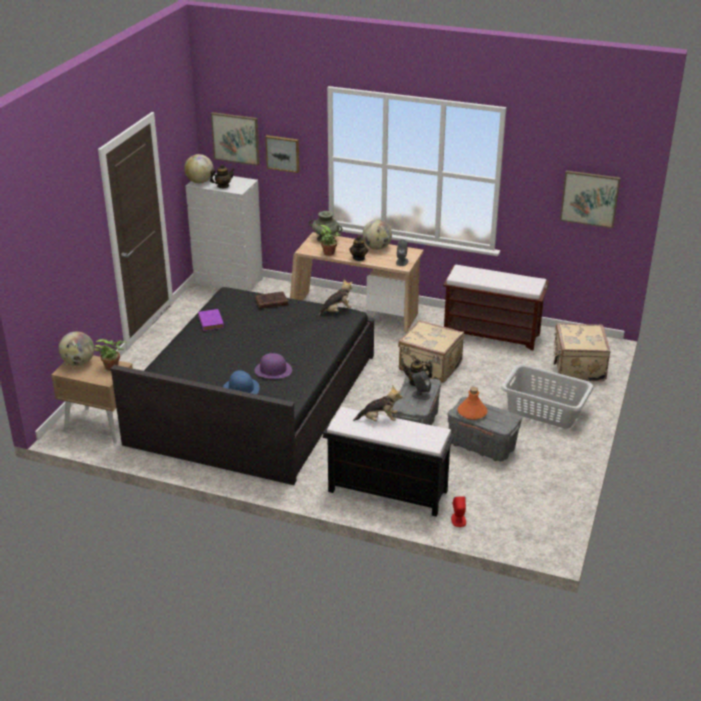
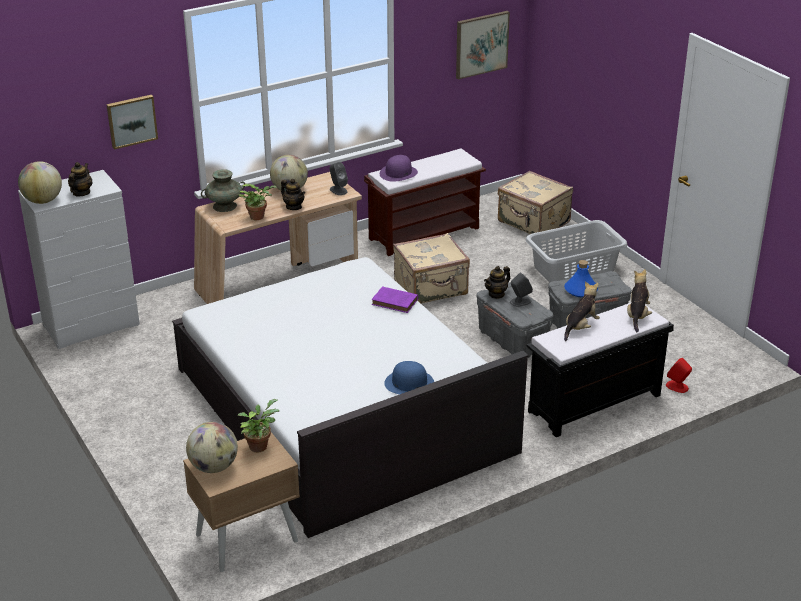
camera: 50 degrees left, 0 degrees up
(211, 322) = (251, 348): purple book -> purple book (396, 302)
(236, 138) = (61, 124): picture -> none
(254, 398) = (342, 409): black bed -> white bed
(270, 302) = (268, 296): brown book -> none
(273, 370) = (401, 350): purple hat -> purple hat (398, 173)
(336, 311) = (344, 269): plush toy -> plush toy (637, 316)
(472, 413) = (581, 290): orange bottle -> blue bottle

